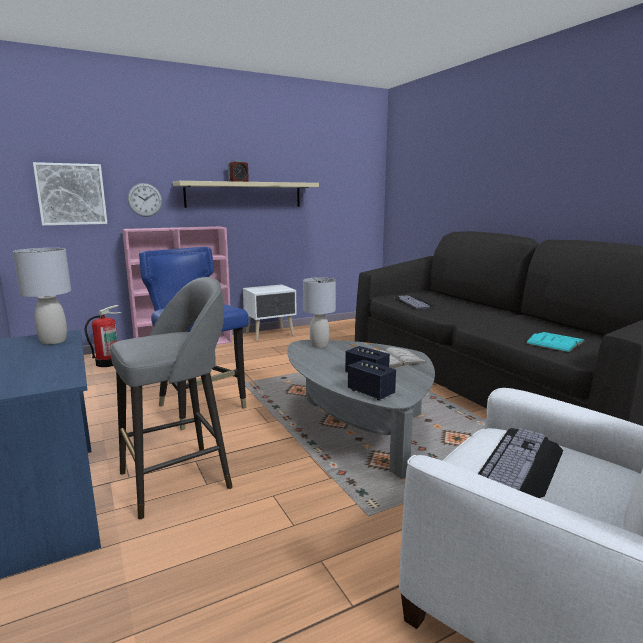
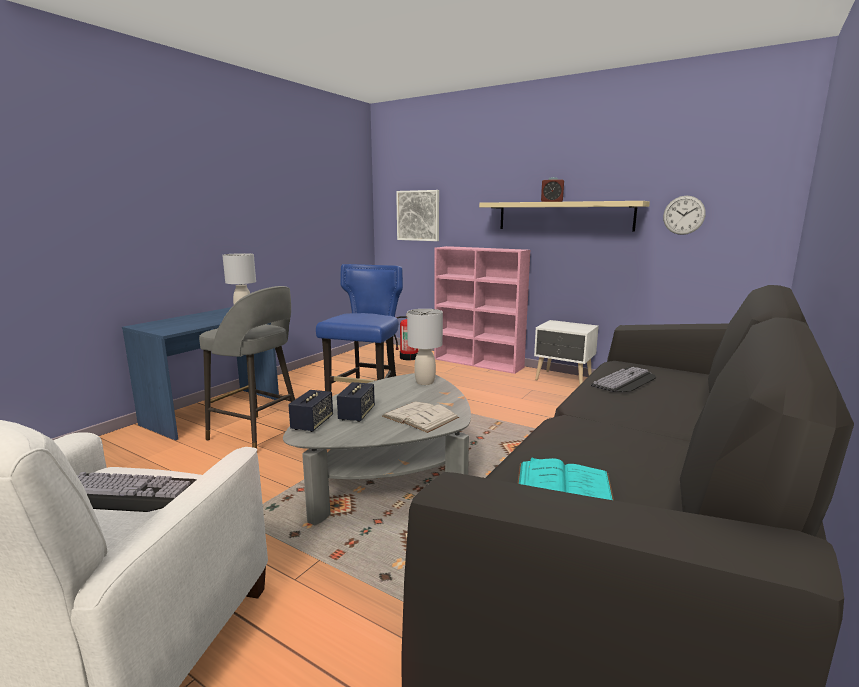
camera: 60 degrees right, 0 degrees up
(145, 200) = (468, 220): wall clock -> wall clock (684, 215)

